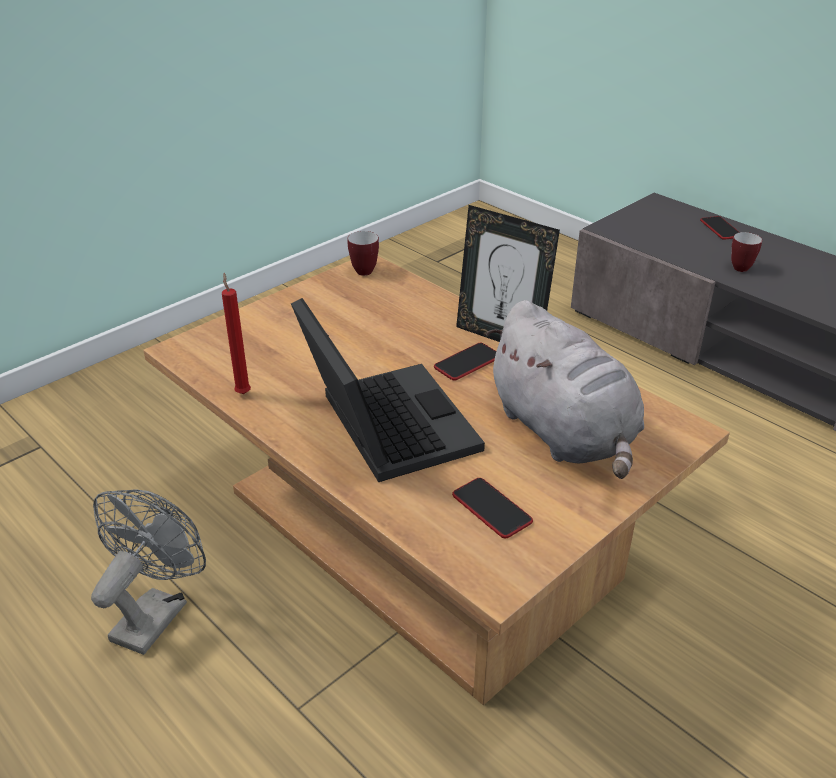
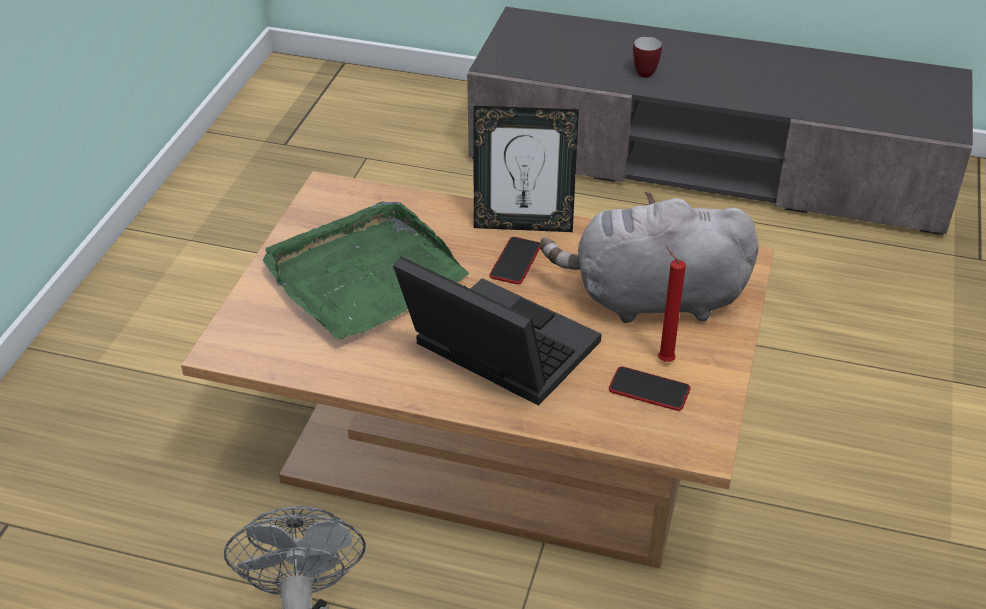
camera: 30 degrees left, 5 degrees up
(243, 392) = (333, 370): red candle -> red candle (663, 360)
(334, 333) = (364, 276): none -> green tray
(364, 269) = (328, 194): mug -> none
(564, 433) = (651, 299): grey plush toy -> grey plush toy turned 150 degrees clockwise
(720, 229) = (597, 33): phone -> none

